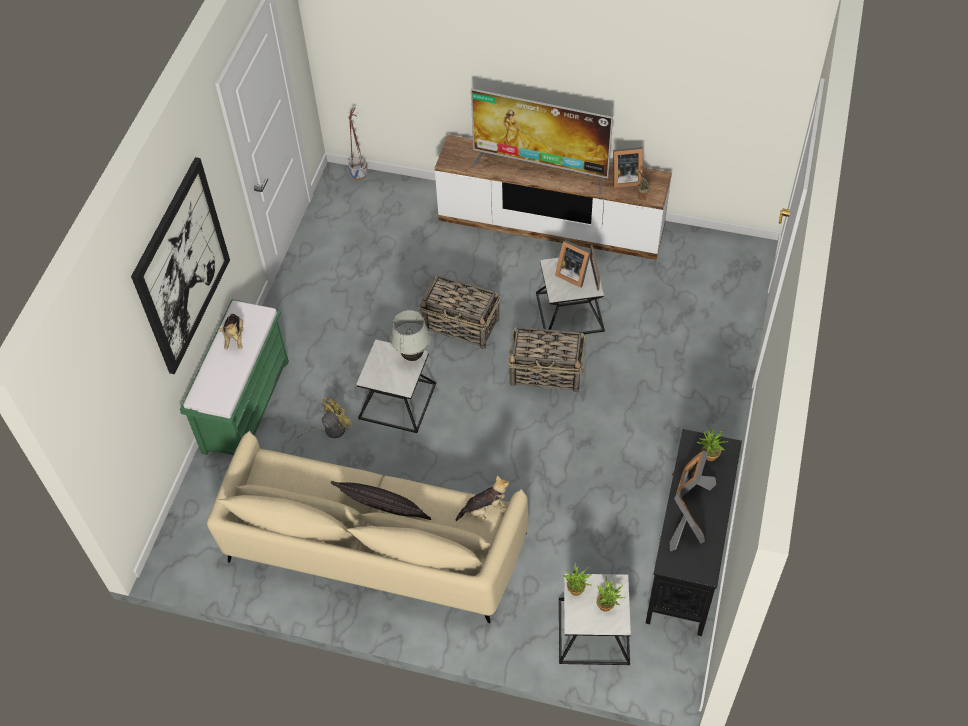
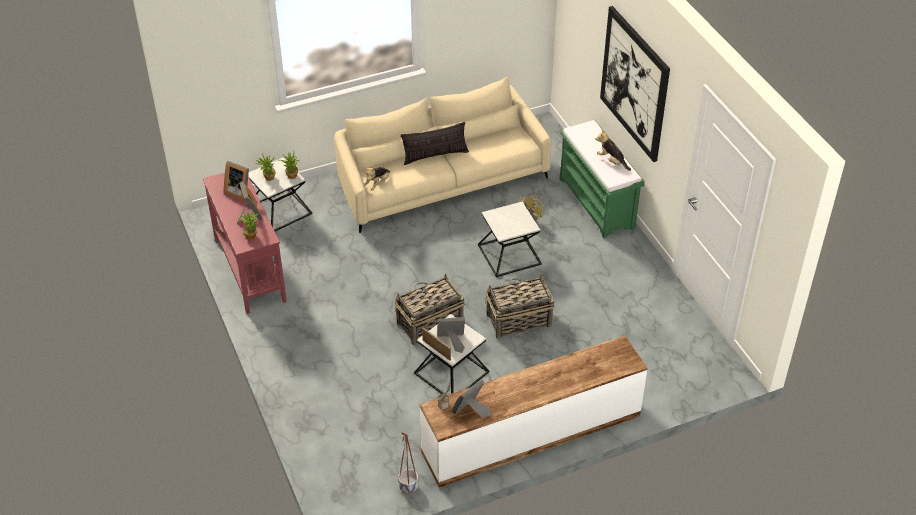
camera: 140 degrees right, 10 degrees down
(358, 174) = (721, 384): planter -> planter (408, 487)
(412, 356) = (505, 233): white table lamp -> none
(540, 168) = (545, 381): television -> none
(685, 559) = (250, 269): black console table -> red console table

